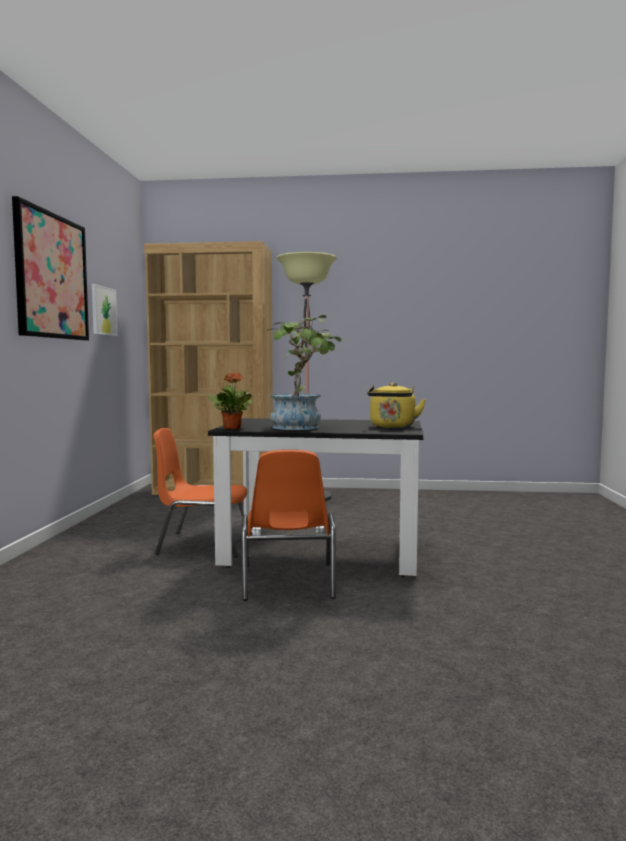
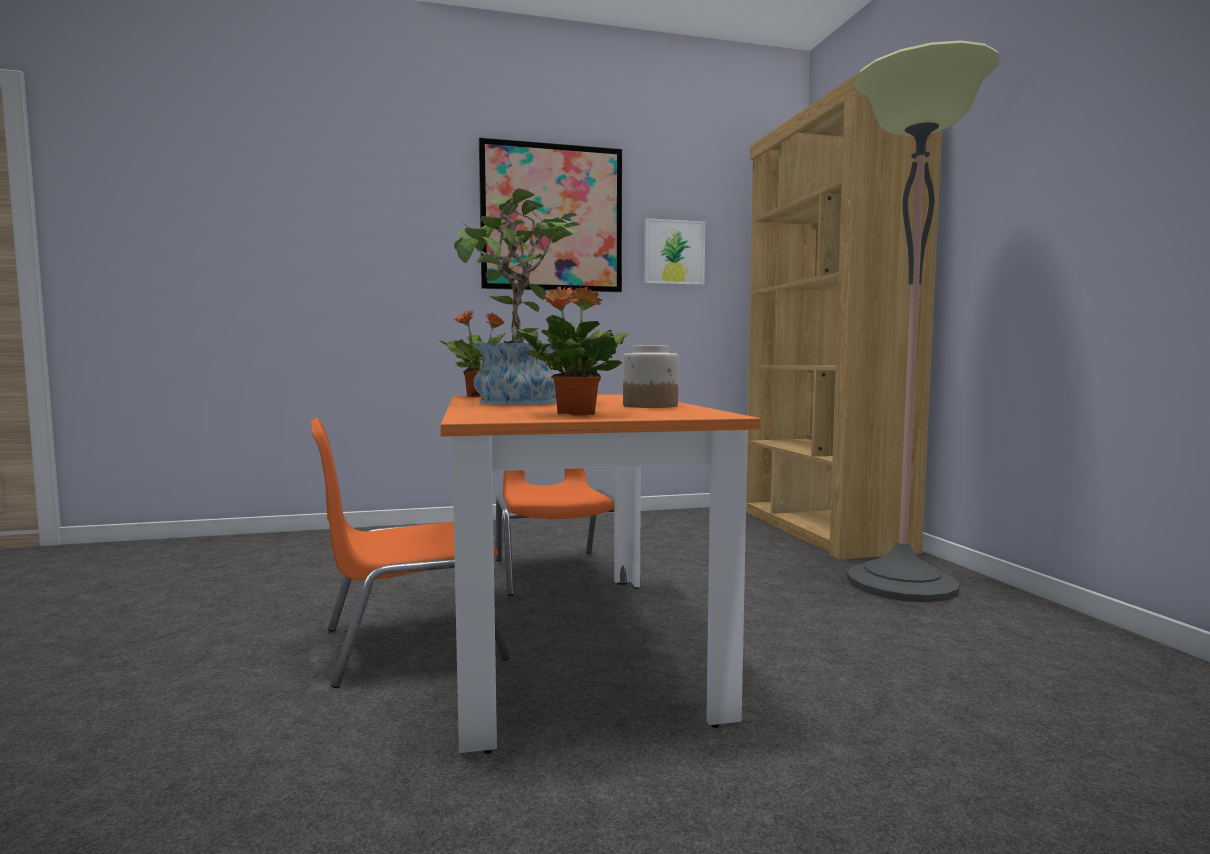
camera: 70 degrees right, 0 degrees up
(321, 552) = (571, 644): black dining table -> orange dining table
(352, 421) = (651, 406): none -> jar
(392, 427) = (575, 414): yellow kettle -> potted plant

